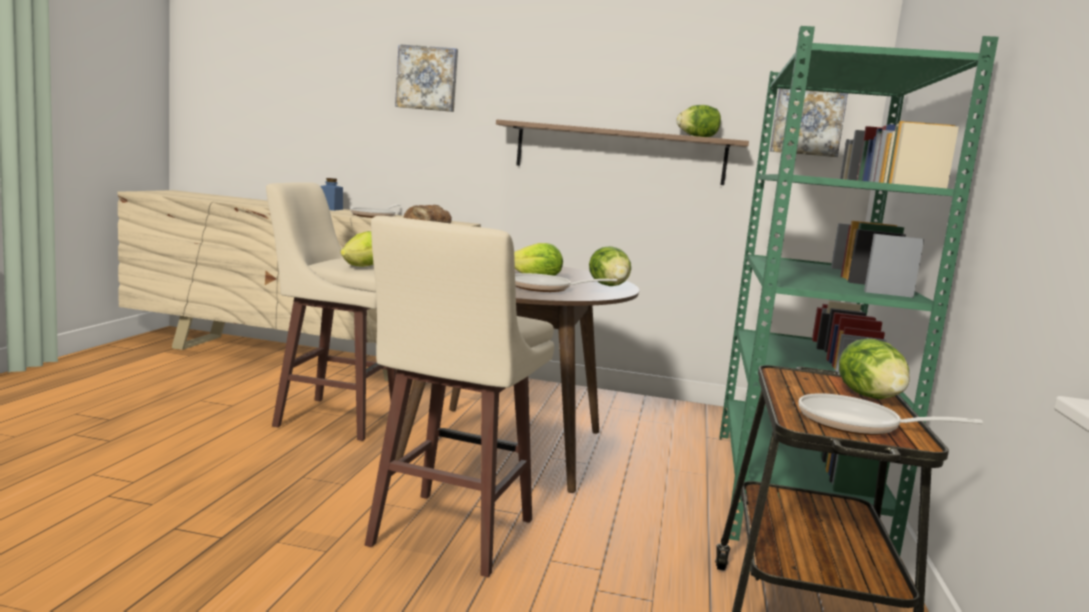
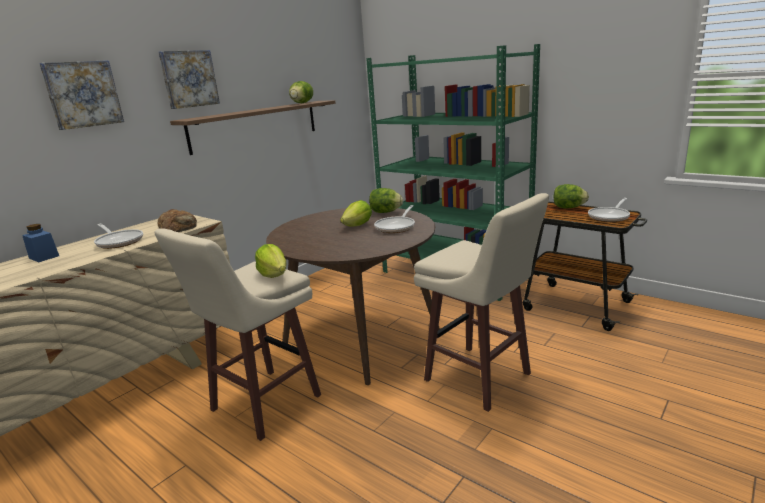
camera: 60 degrees left, 10 degrees up
(807, 121) = (340, 81): picture -> picture (189, 79)

